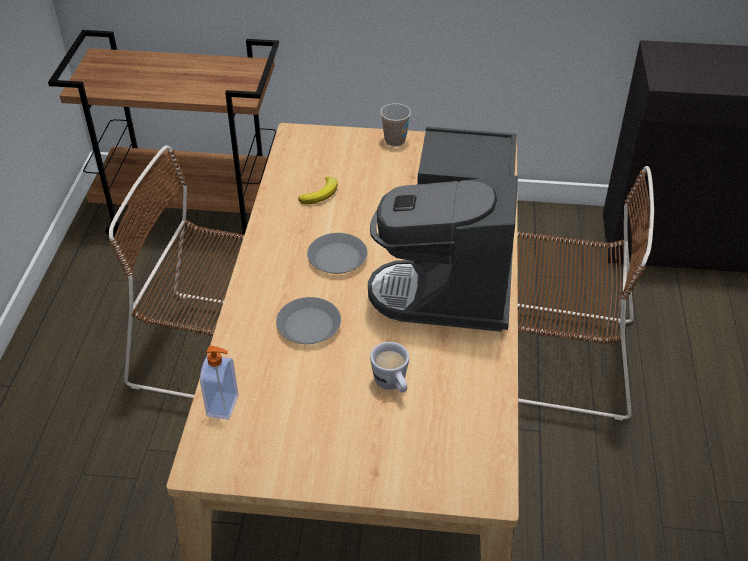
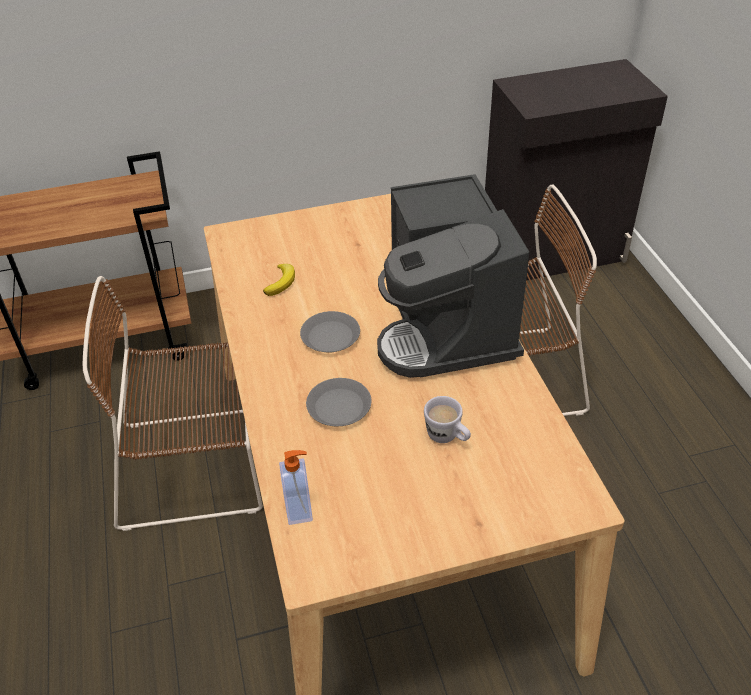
camera: 20 degrees left, 0 degrees up
(395, 140) = (323, 216): cup -> none

